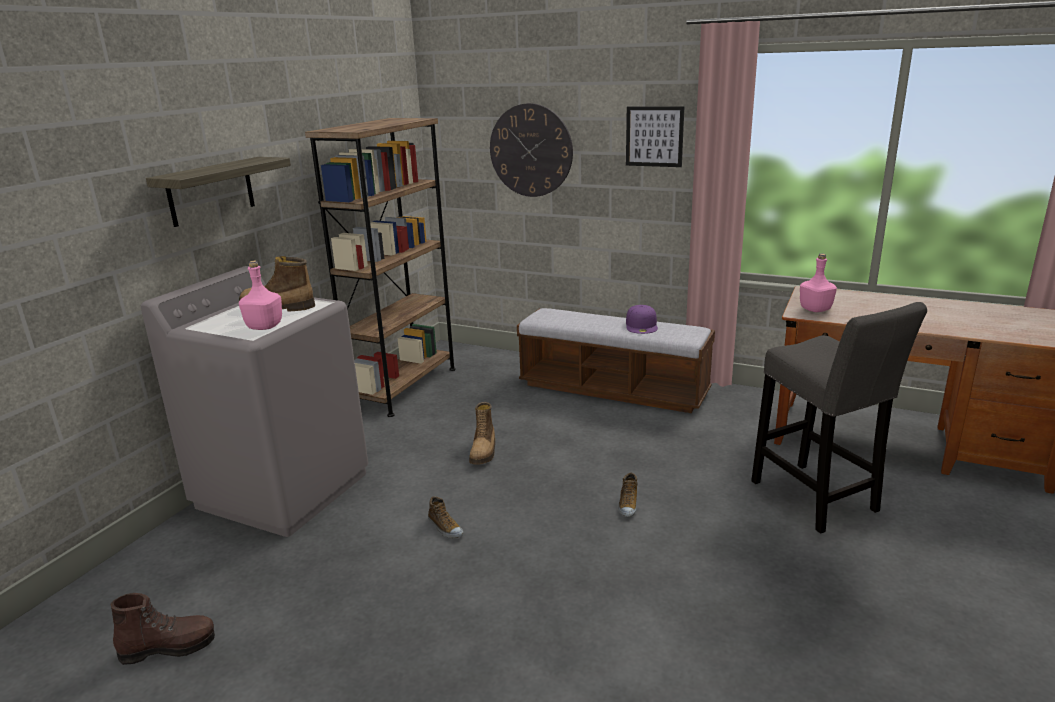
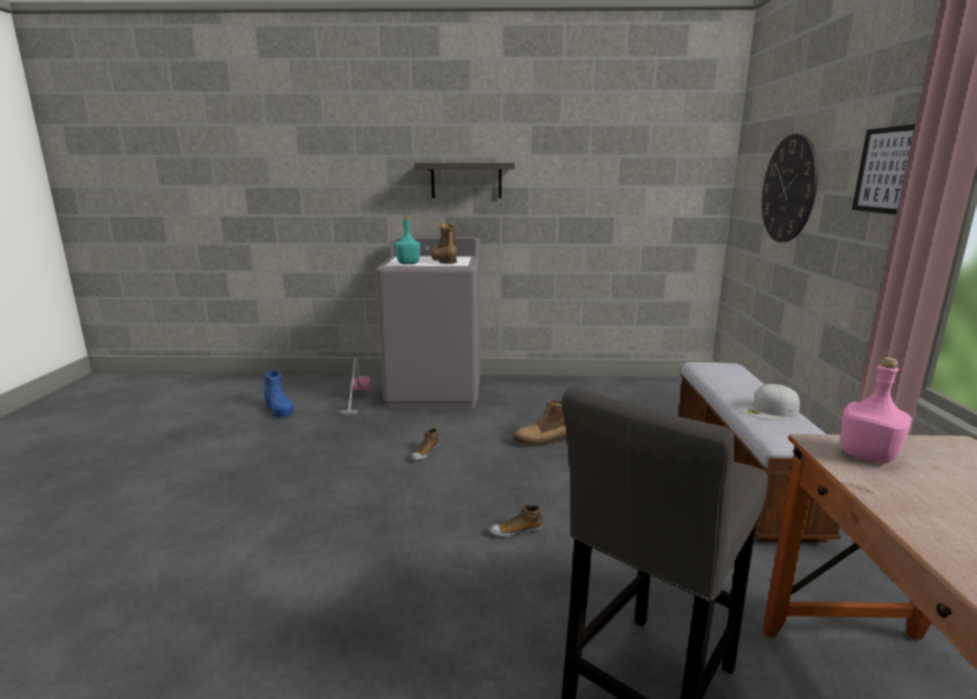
camera: 65 degrees right, 5 degrees down
(169, 647) = (279, 410): brown boot -> blue boot
(225, 559) = (357, 399): none -> vacuum cleaner
(265, 327) = (408, 263): pink bottle -> turquoise bottle
(404, 387) = (607, 387): brown bookcase -> none
(642, 325) = (769, 410): purple cap -> white cap

